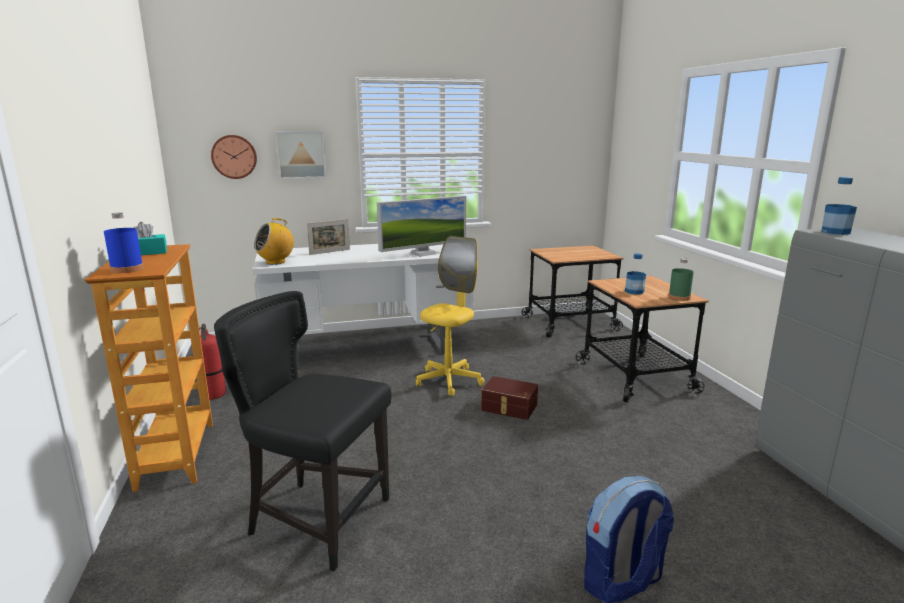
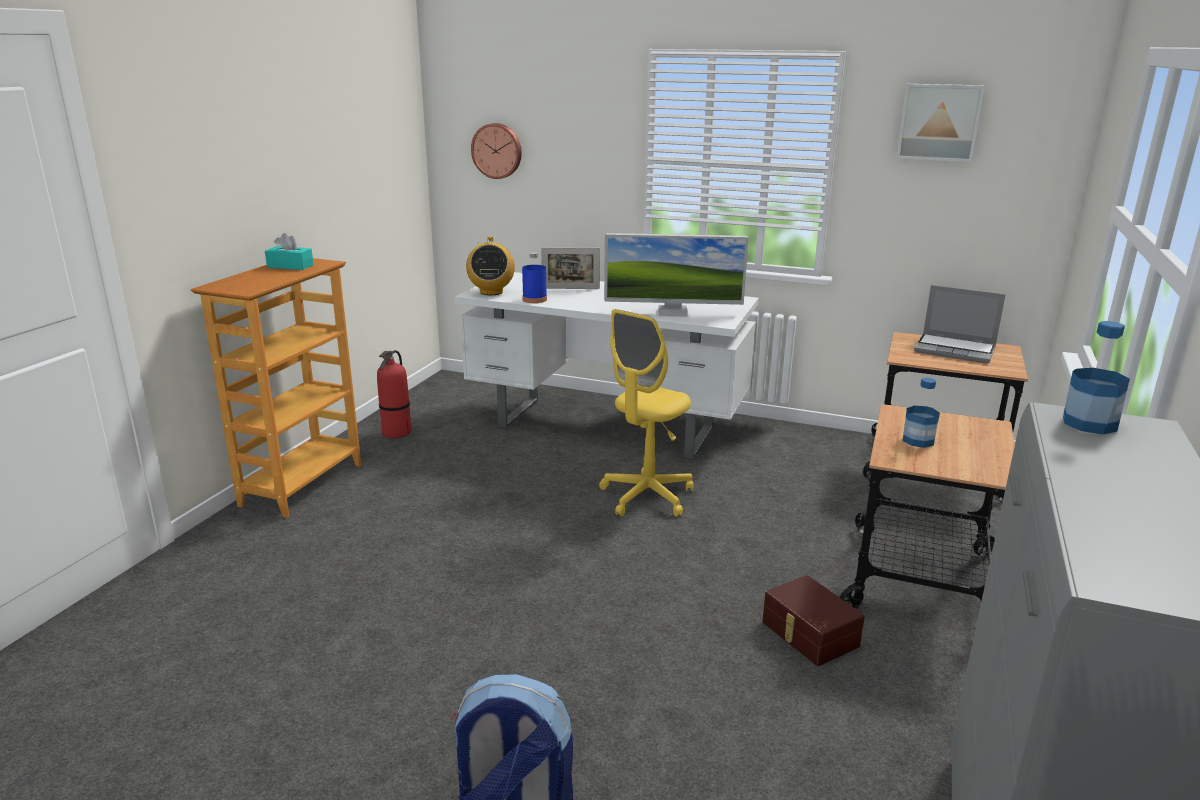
camera: 35 degrees right, 5 degrees up
(127, 269) = (237, 284): blue bottle -> blue bottle (534, 299)
(276, 262) = (491, 292): radio -> radio turned 90 degrees counterclockwise
(301, 154) = (573, 153): picture -> picture (939, 122)
(317, 518) = (332, 594): black chair -> none
(449, 381) = (647, 496): yellow office chair -> yellow office chair turned 150 degrees clockwise
(509, 408) = (672, 556): brown storage box -> brown storage box (808, 634)
(572, 251) = (956, 350): none -> laptop
(679, 297) = (975, 470): green bottle -> none

